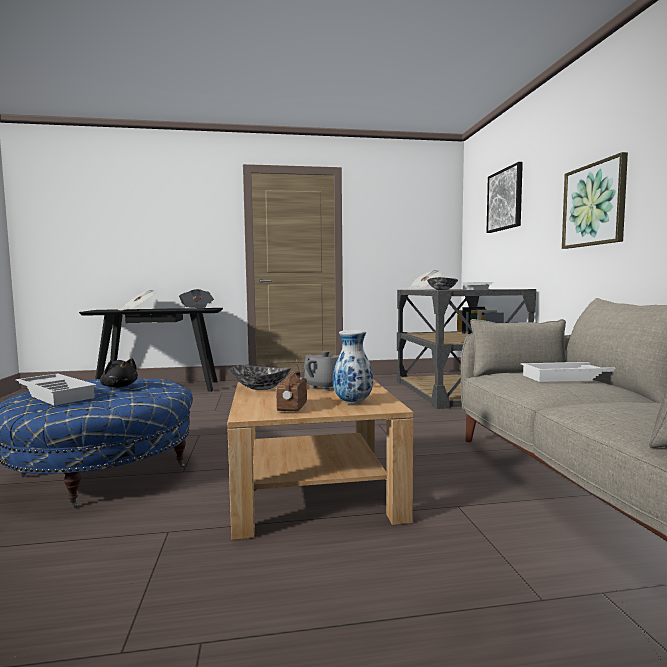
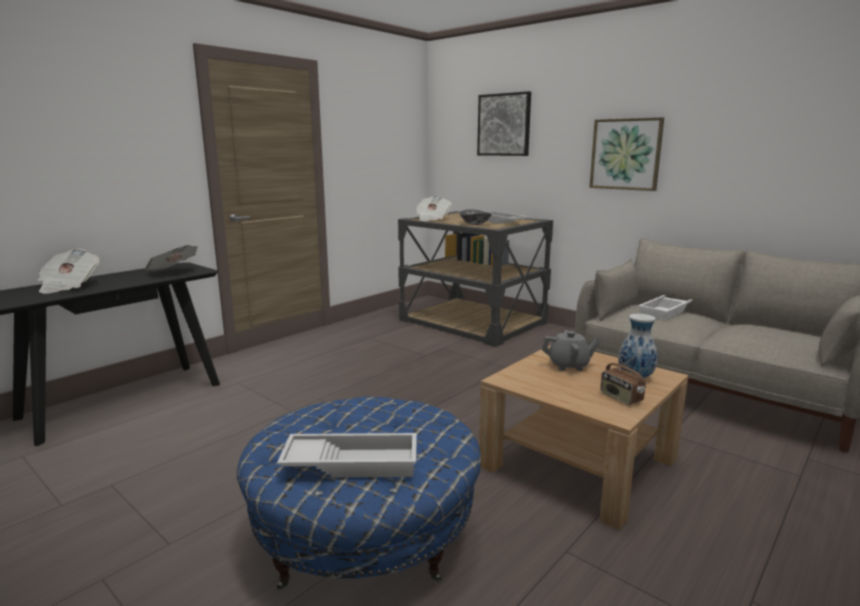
camera: 40 degrees left, 10 degrees up
(119, 386) = (375, 425): black plush toy -> none
(261, 387) = (525, 381): bowl -> none

